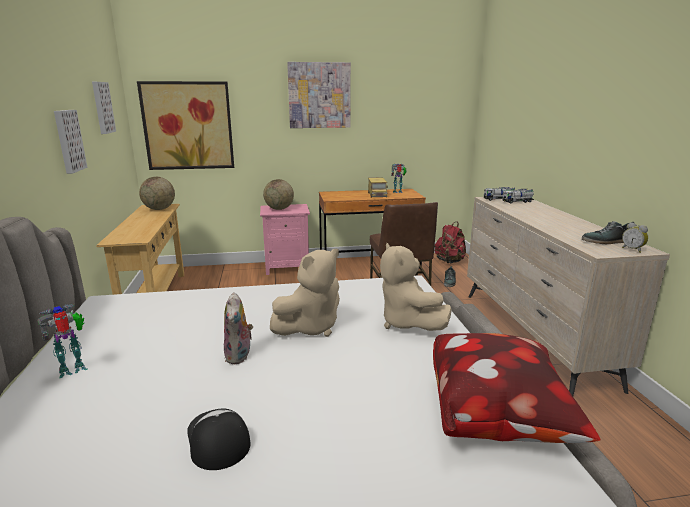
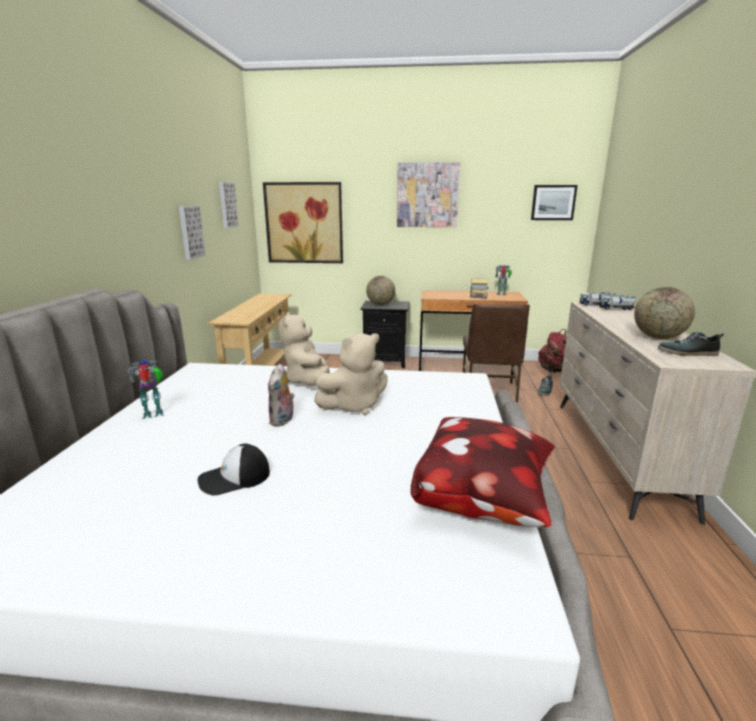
camera: 15 degrees right, 0 degrees up
(159, 209) = (272, 297): globe -> globe (658, 337)
(217, 439) = (234, 478): cap -> cap turned 105 degrees counterclockwise
(287, 267) = (385, 361): pink nightstand -> black nightstand
(407, 323) = (446, 413): beige plush toy -> beige plush toy (307, 381)
(438, 102) = (553, 202): none -> picture
(633, 249) = (713, 363): alarm clock -> none

